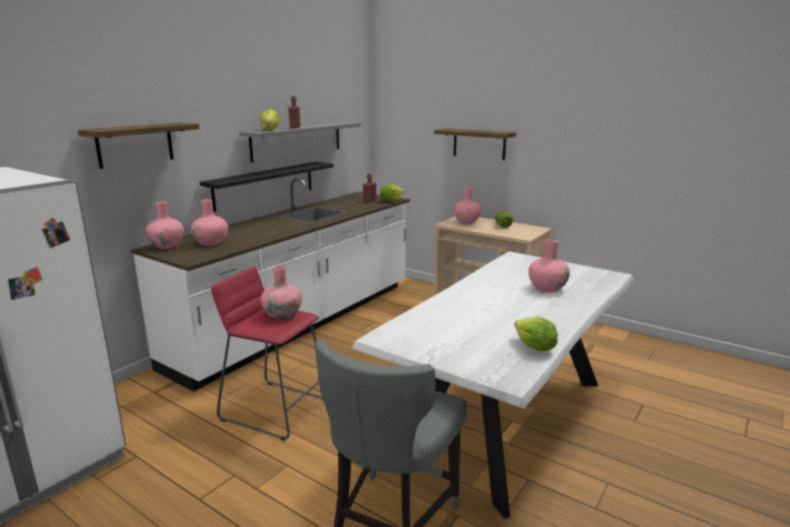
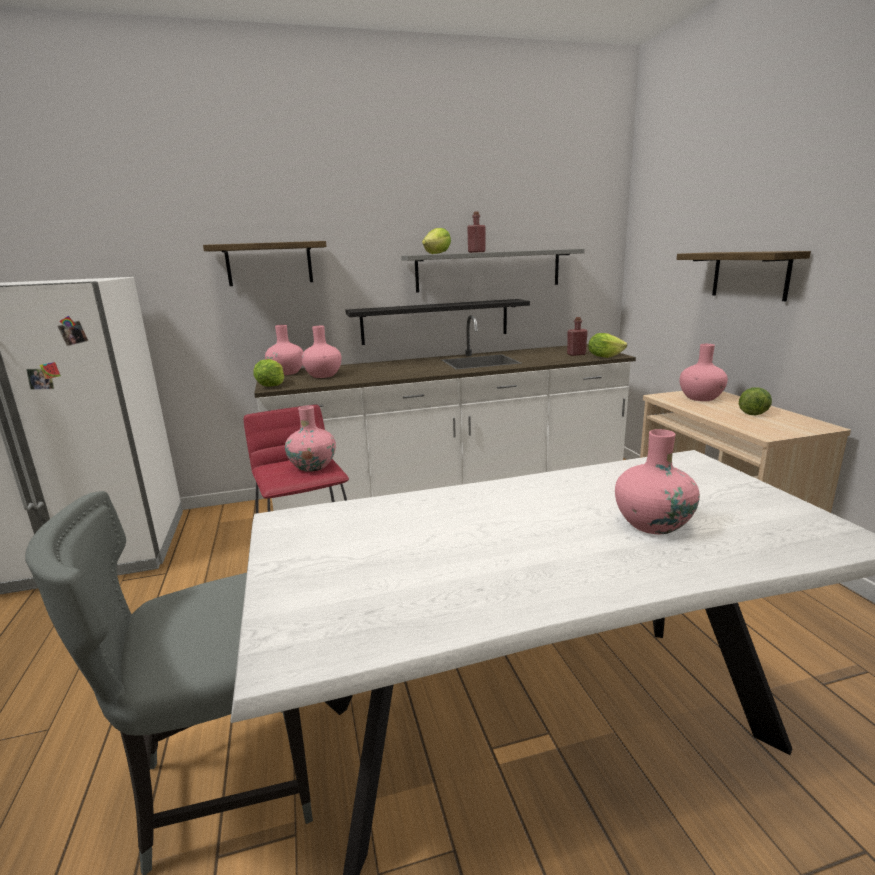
camera: 40 degrees right, 0 degrees up
(534, 348) = (428, 619): lettuce -> lettuce (271, 385)

